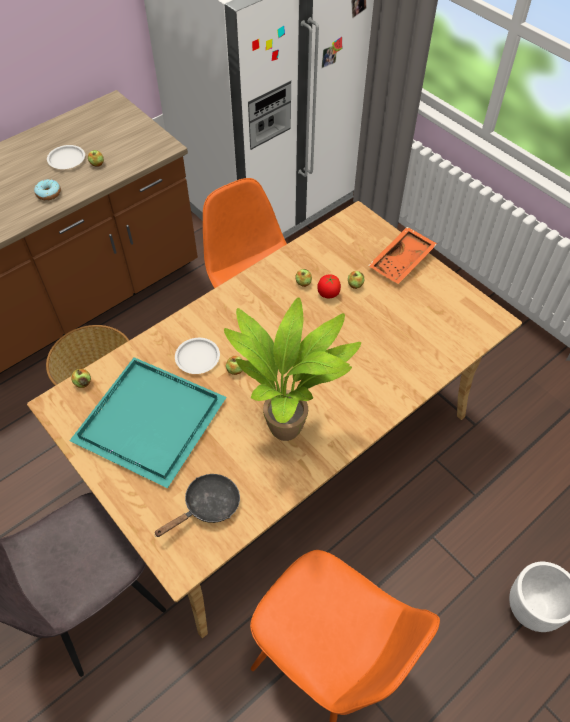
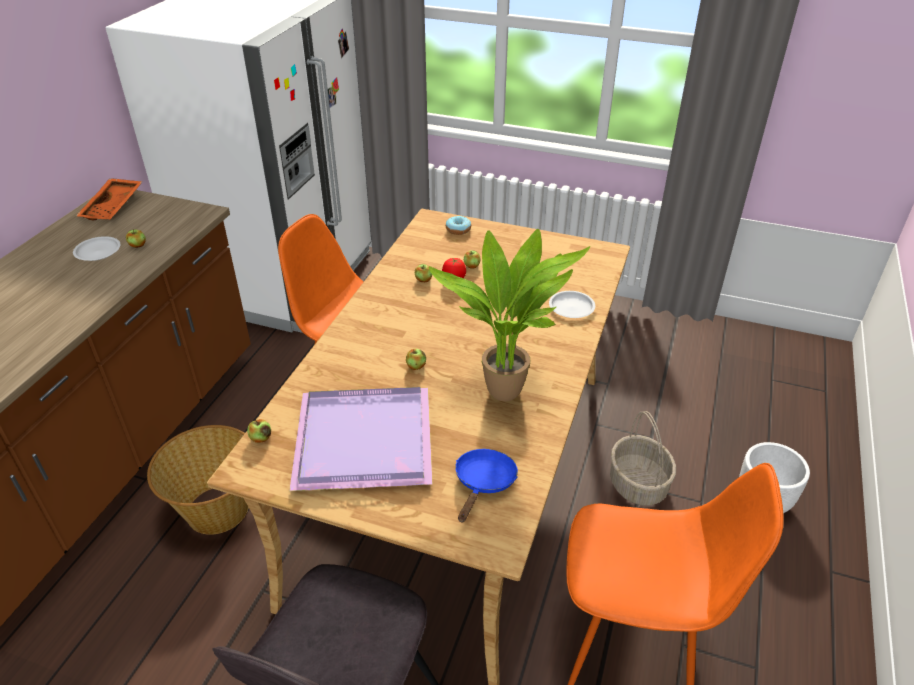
camera: 30 degrees left, 15 degrees down
(48, 194) = (99, 284): donut -> donut (458, 230)
(147, 422) = (361, 442): turquoise tray -> purple tray
(197, 358) = (369, 371): white plate -> white plate (571, 308)
(208, 506) = (483, 483): black frying pan -> blue frying pan
(402, 262) = (498, 237): orange tray -> orange tray (114, 207)
(431, 534) = (638, 485): none -> basket

